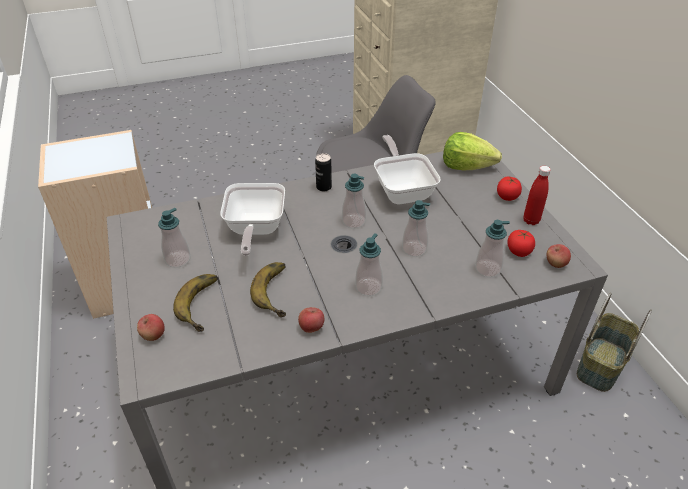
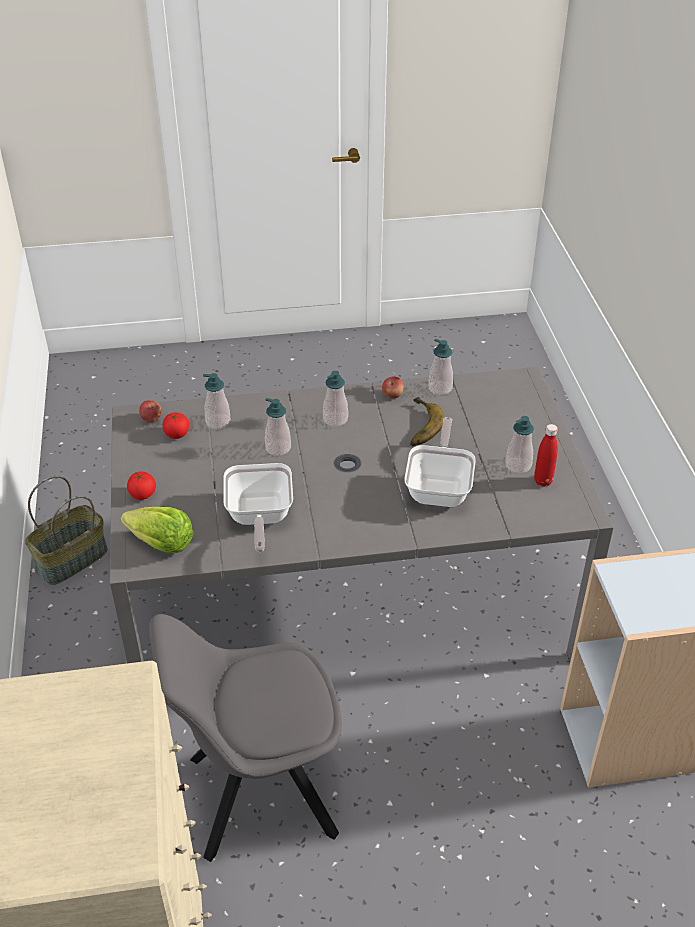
camera: 170 degrees left, 0 degrees up
(153, 335) = (525, 405): apple -> none
(205, 304) = (485, 423): banana -> none
(324, 187) = (353, 534): can -> none
(353, 221) = (330, 485): soap dispenser -> soap dispenser (440, 388)
(531, 221) = (139, 463): red bottle -> red bottle (543, 481)

